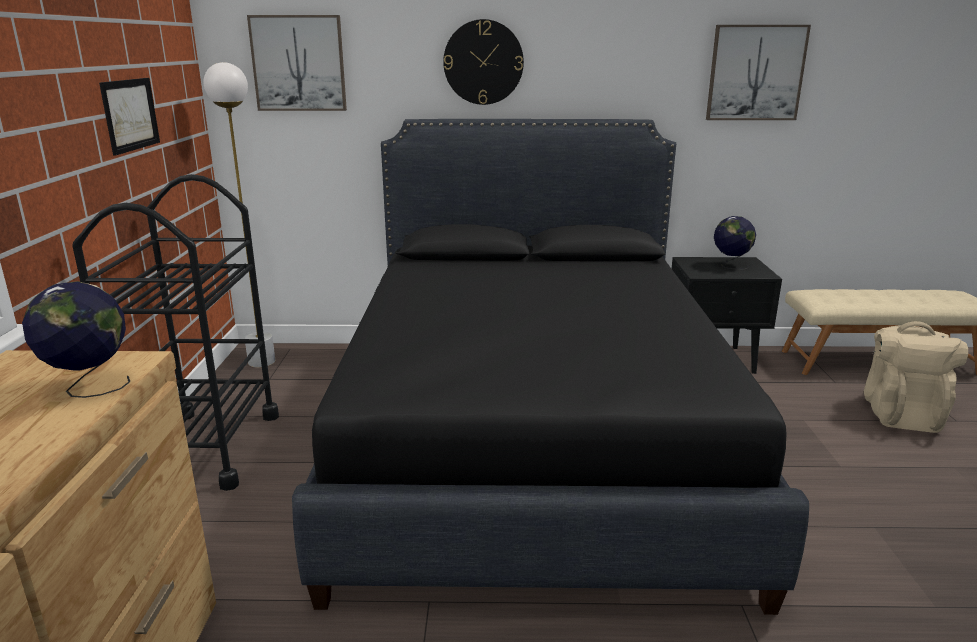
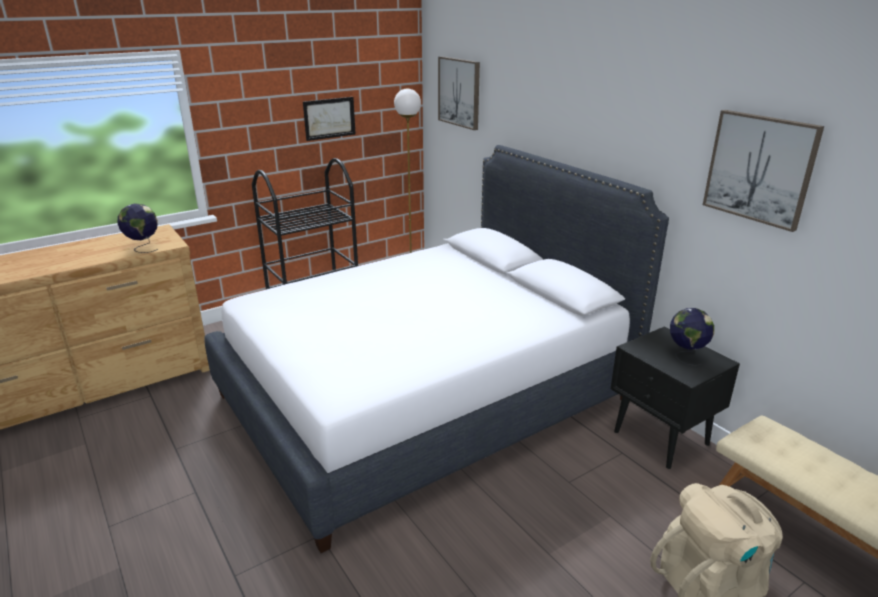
camera: 55 degrees right, 5 degrees up
(483, 62) = (549, 111): wall clock -> none
(531, 439) = (426, 397): black bed -> white bed

